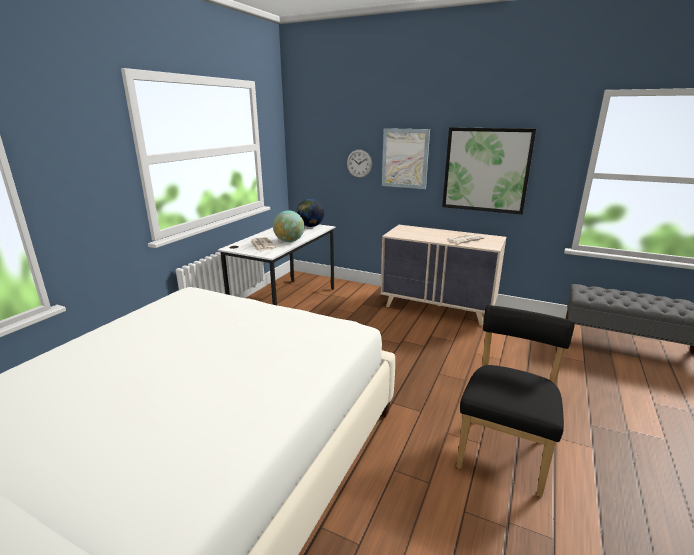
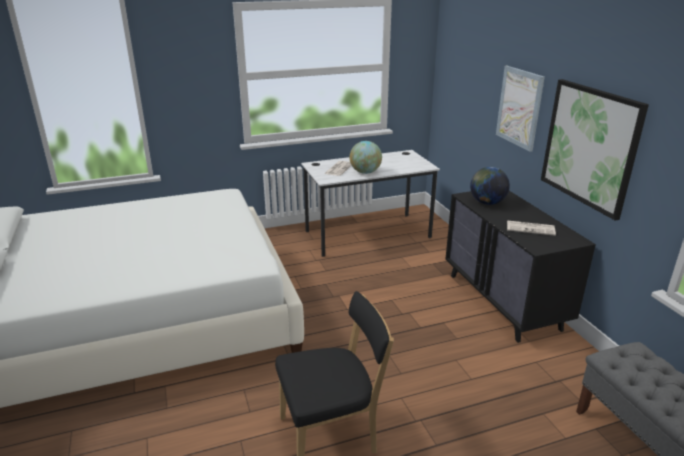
camera: 45 degrees right, 5 degrees up
(310, 226) = (416, 162): globe -> globe (487, 203)
(359, 163) = (483, 102): wall clock -> none
(438, 308) = (503, 302): beige dresser -> black dresser

